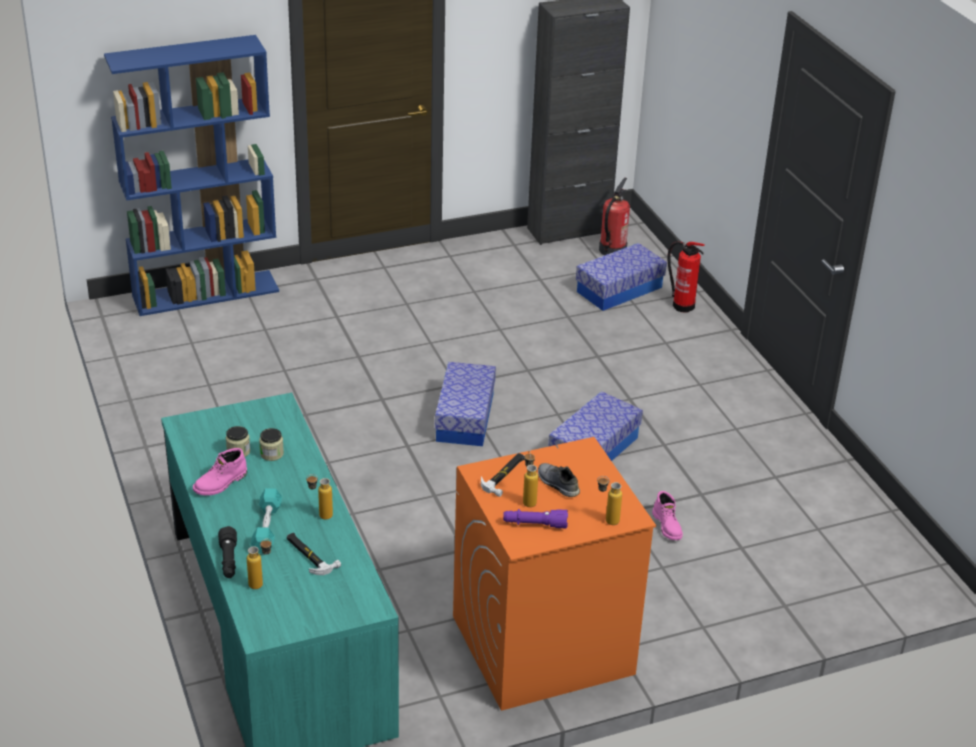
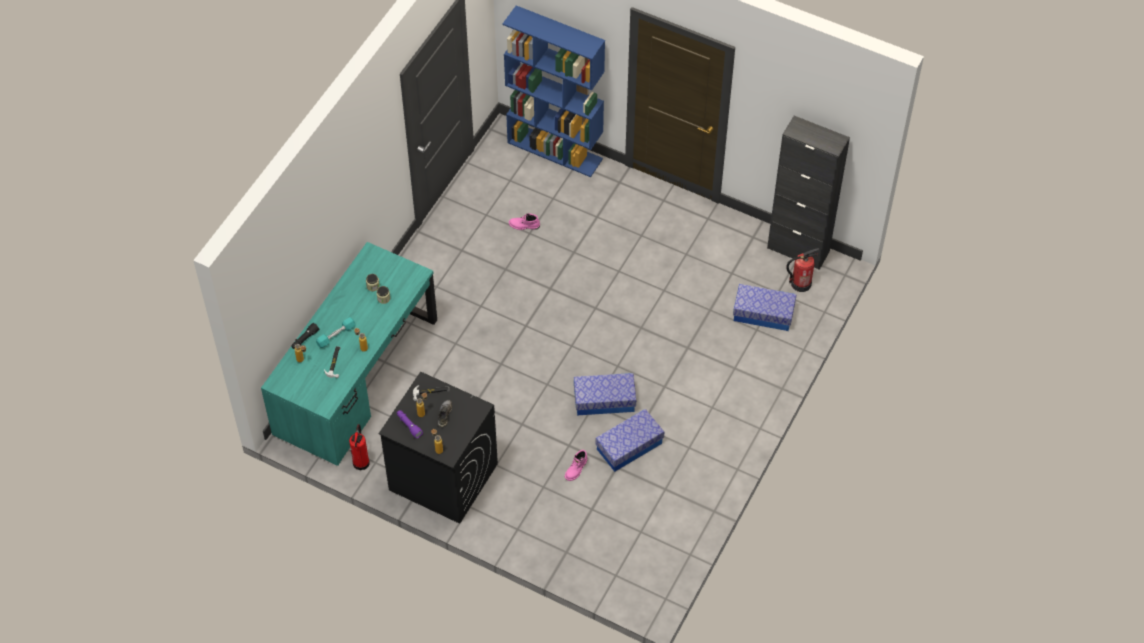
camera: 50 degrees right, 20 degrees up
(221, 484) = (347, 298): pink boot -> pink boot (524, 226)
(465, 417) = (572, 331): storage box -> storage box (629, 446)
(541, 646) = (442, 477): orange washing machine -> black washing machine
(682, 305) = (781, 351): fire extinguisher -> fire extinguisher (361, 461)

